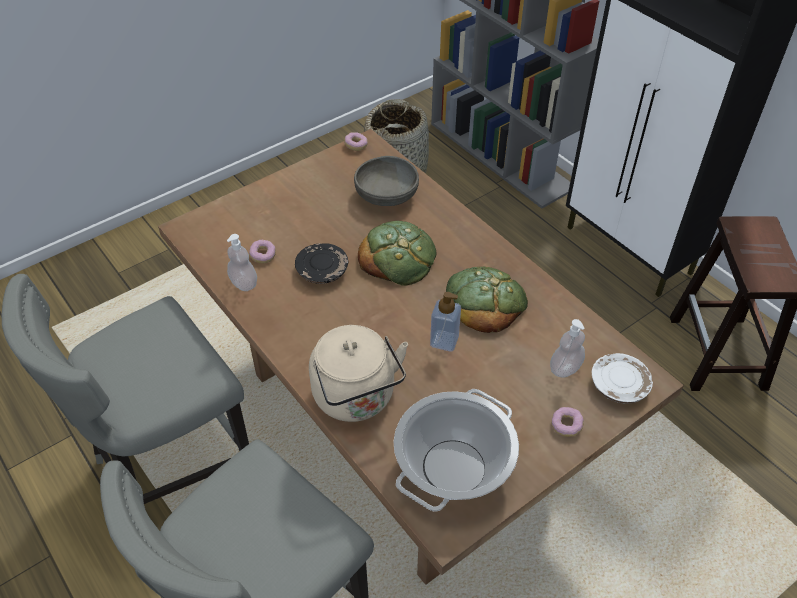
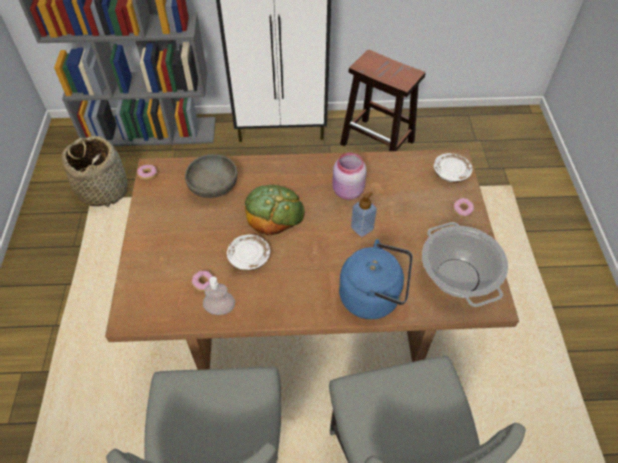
camera: 55 degrees left, 5 degrees up
(322, 270) = (249, 257): black plate -> white plate
(357, 398) = (373, 297): beige kettle -> blue kettle
(485, 301) = (347, 191): bread -> pink jar
(565, 368) = (423, 187): soap dispenser -> none

